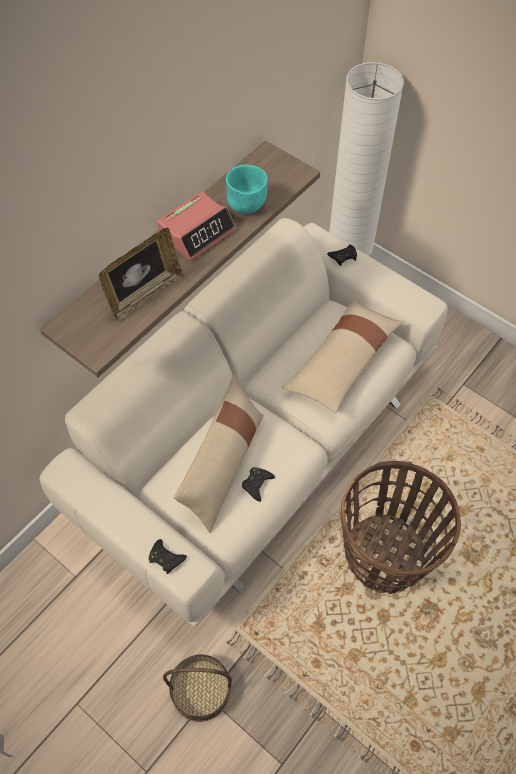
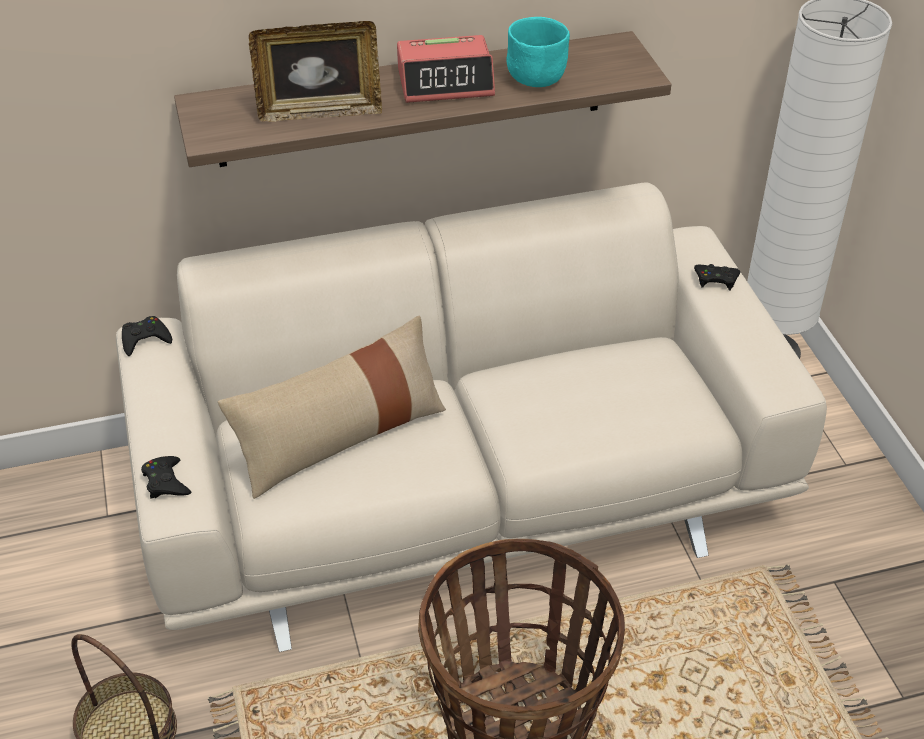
camera: 35 degrees right, 15 degrees down
(257, 484) = (361, 477): black game controller -> black game controller (145, 339)
(342, 362) = (610, 405): beige pillow -> none

